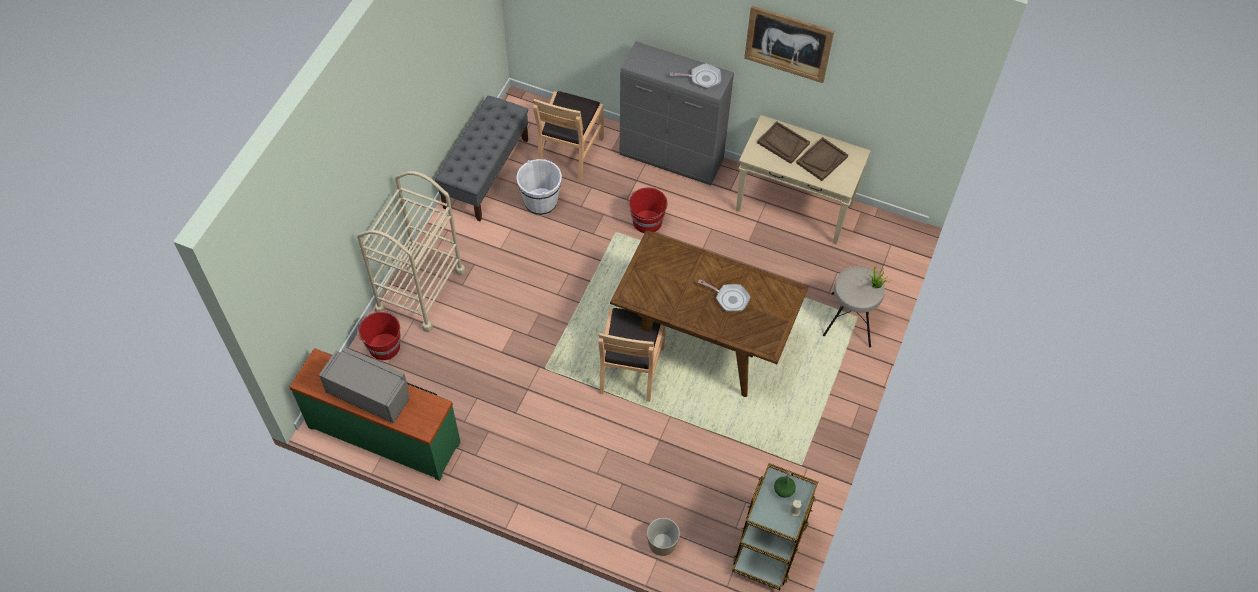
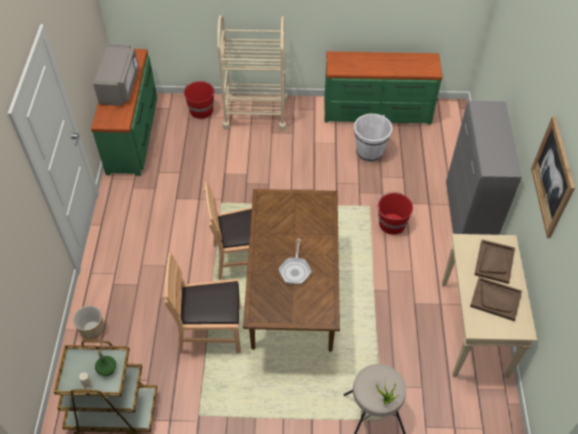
camera: 70 degrees right, 5 degrees down
(486, 173) = (377, 112): grey bench -> green dresser
(569, 152) = (428, 153): brown chair -> brown chair (211, 330)
(702, 78) = (497, 157): frying pan -> none

